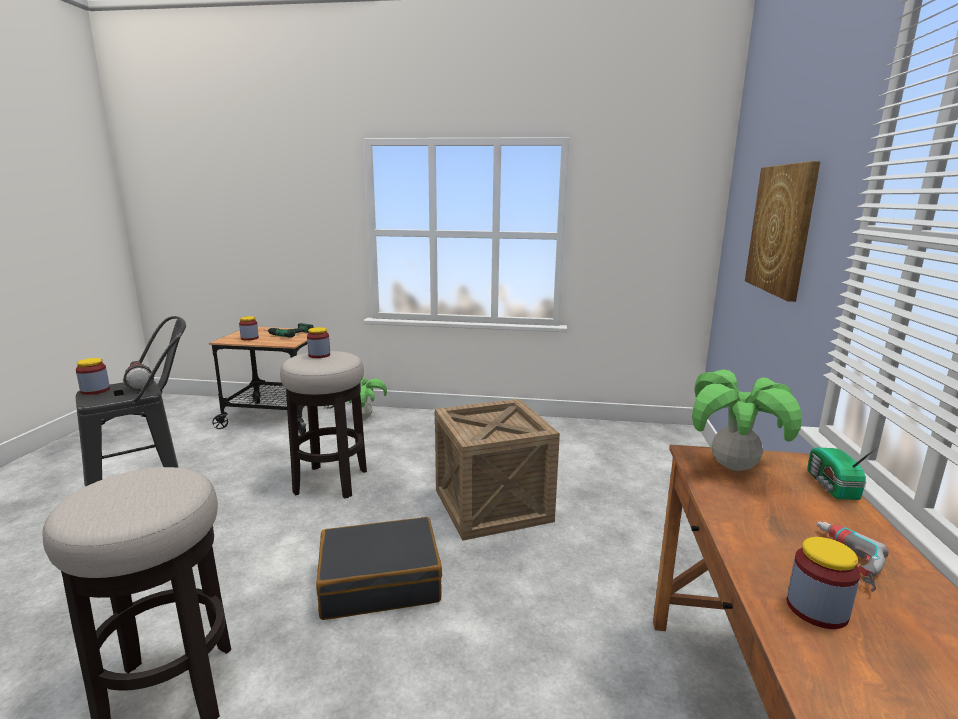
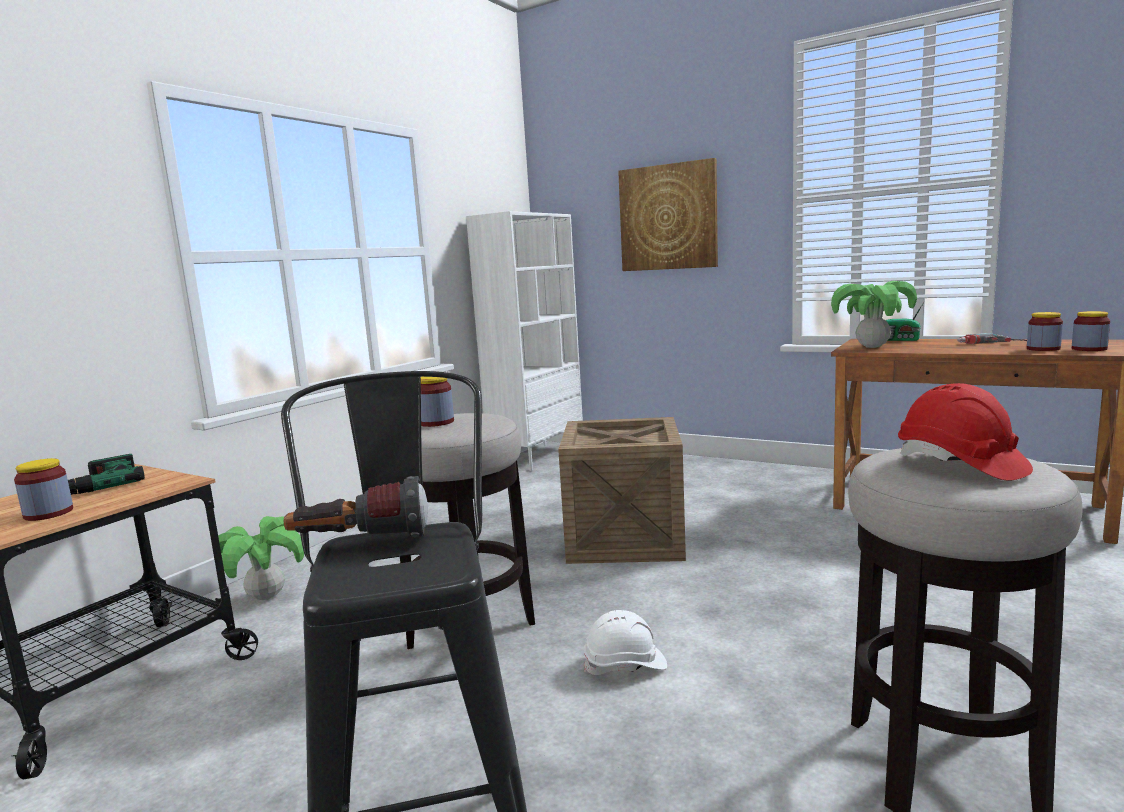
camera: 65 degrees left, 5 degrees down
(95, 390) = (352, 581): jar -> jar (1089, 349)
(125, 492) = (960, 465): none -> red hard hat
(299, 540) = (625, 665): none -> white hard hat
(380, 581) = (745, 611): black suitcase -> none
(648, 431) = (537, 456): none -> white bookcase

